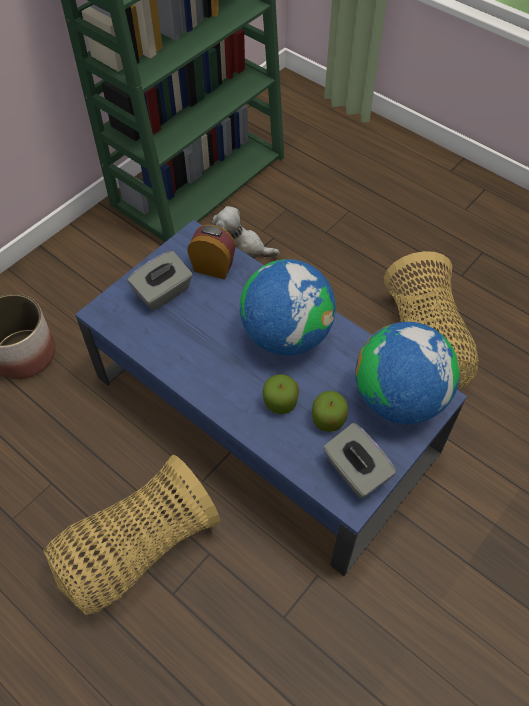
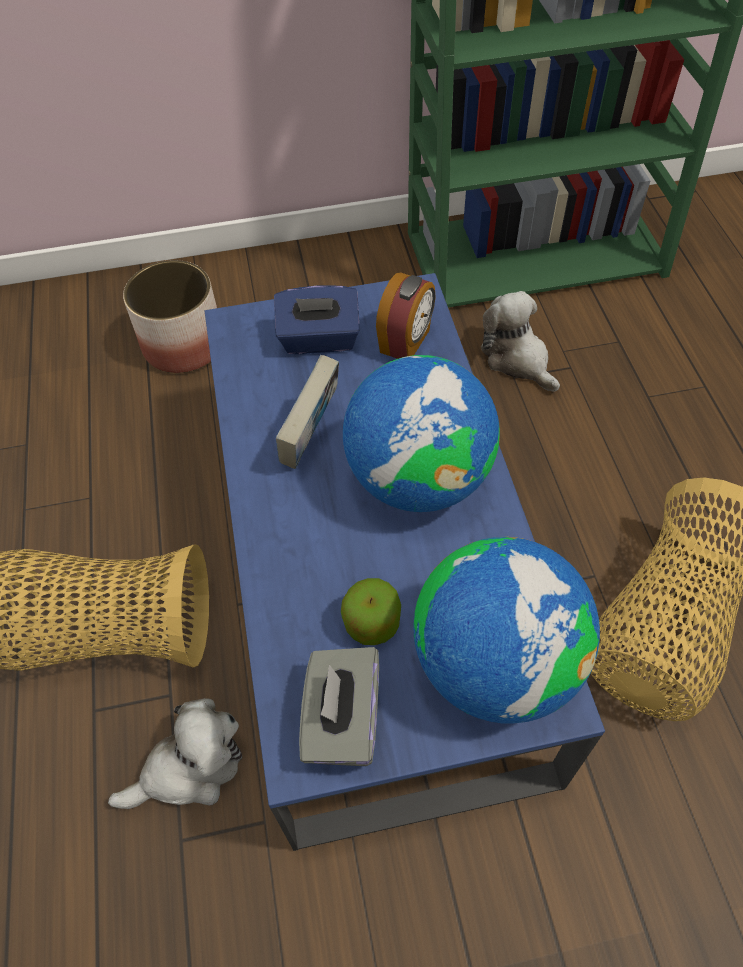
camera: 40 degrees right, 0 degrees up
(163, 293) = (319, 340): grey tissue box -> blue tissue box
(211, 348) = (311, 438): none -> book
(213, 267) = (406, 341): alarm clock -> alarm clock turned 60 degrees clockwise
(255, 580) = (190, 768): none -> plush toy
(280, 402) = (332, 558): apple -> none

